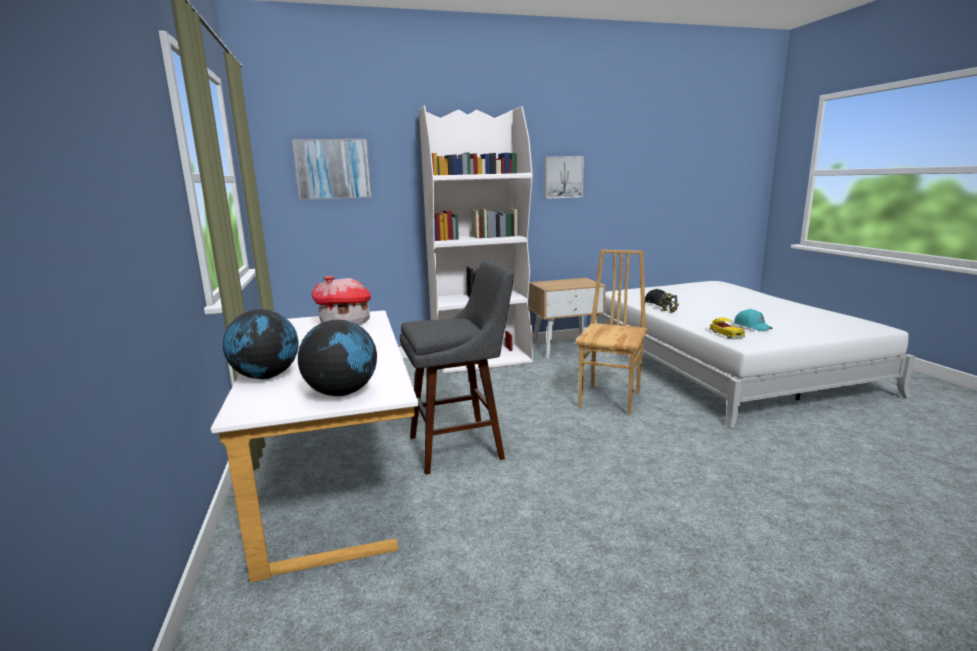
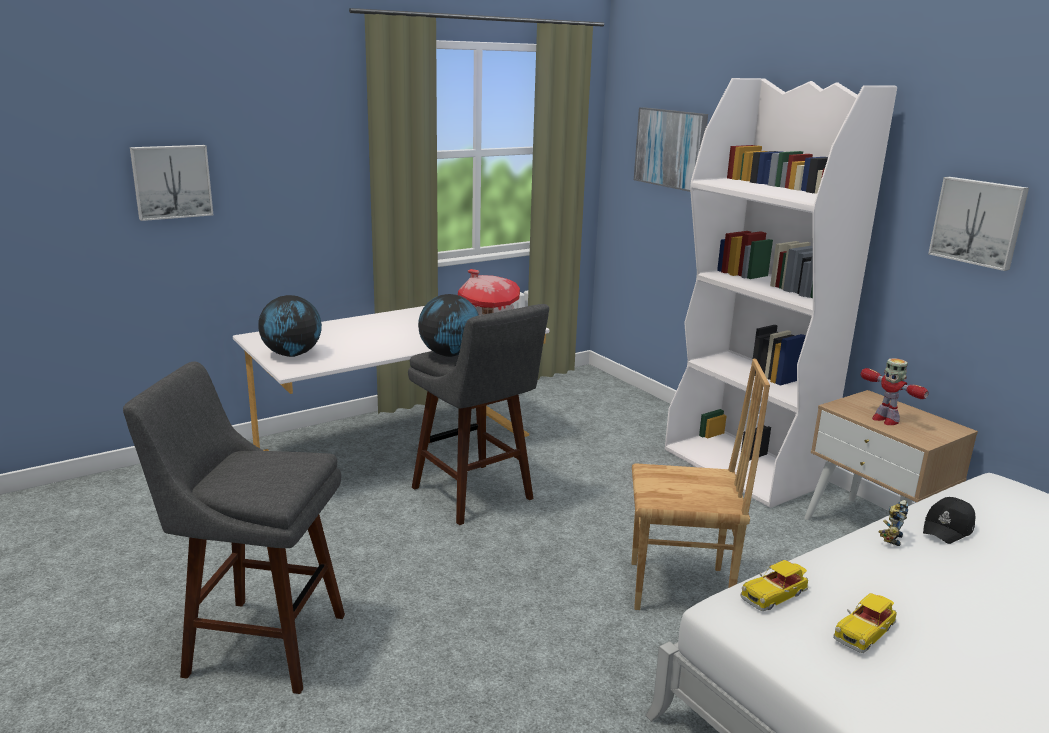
camera: 70 degrees right, 5 degrees up
(74, 201) = (171, 181): none -> picture
(267, 376) = (325, 328): globe -> globe (449, 354)
(568, 285) = (885, 419): none -> toy robot
(671, 583) = (258, 643): none -> grey stool
(752, 326) = (865, 632): turquoise cap -> toy car

